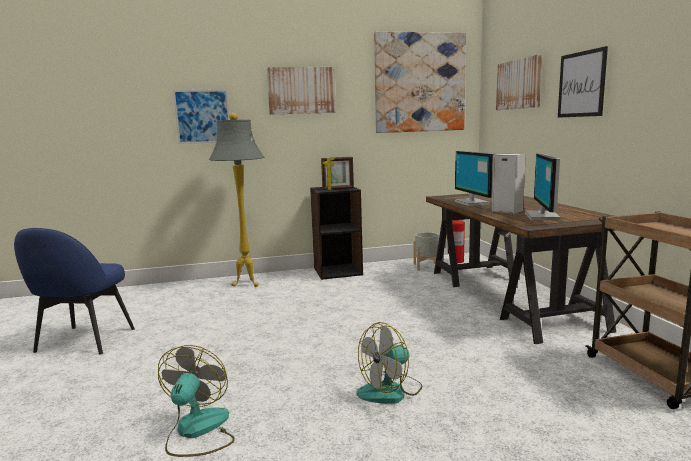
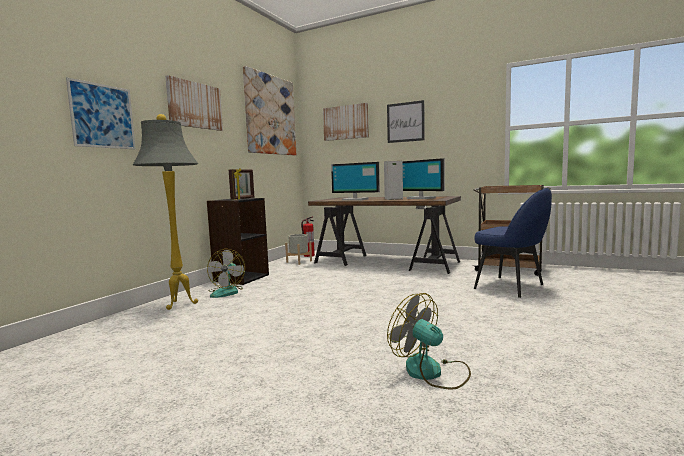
camera: 50 degrees left, 5 degrees down
(84, 341) = (116, 400): blue chair -> blue chair (511, 287)
(390, 391) = (454, 309): fan -> fan (227, 292)

